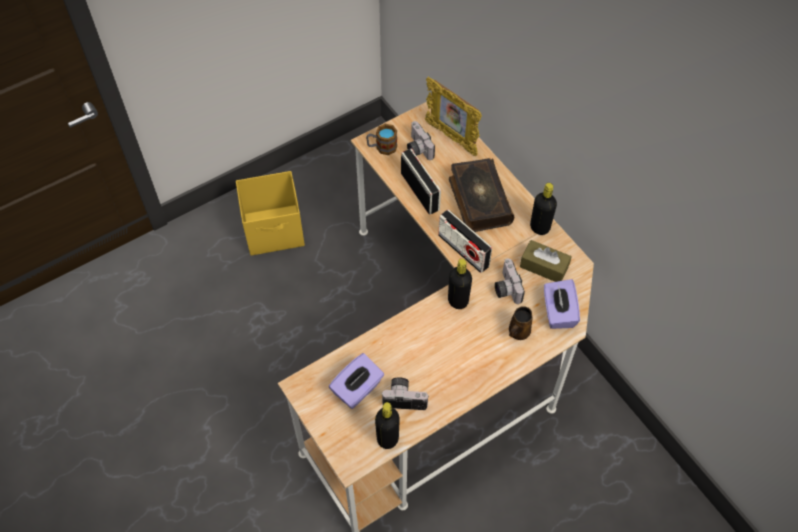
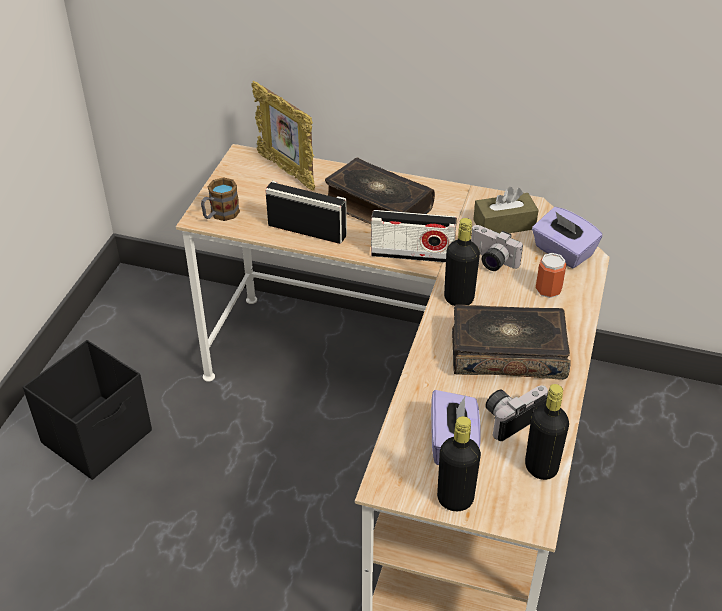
camera: 40 degrees left, 15 degrees down
(275, 230) = (99, 437): yellow storage box -> black storage box
(417, 148) = (260, 197): camera -> none
(447, 356) = (507, 353): none -> book
(451, 138) = (287, 171): picture frame -> picture frame turned 45 degrees clockwise
(518, 332) = (548, 290): brown mug -> can
(540, 227) = (461, 196): black bottle -> black bottle (455, 499)

